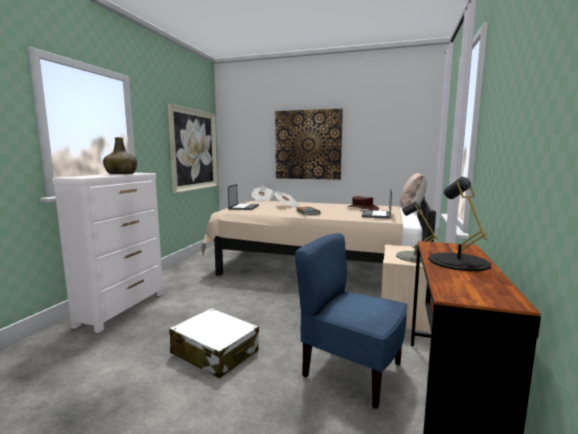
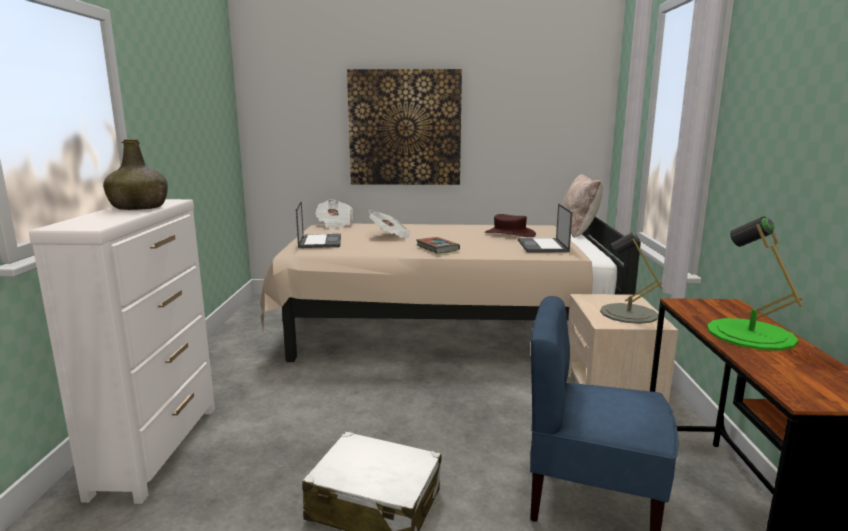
camera: 15 degrees left, 5 degrees up
(194, 150) = (209, 140): picture -> none
(458, 262) = (750, 334): black table lamp -> green table lamp

